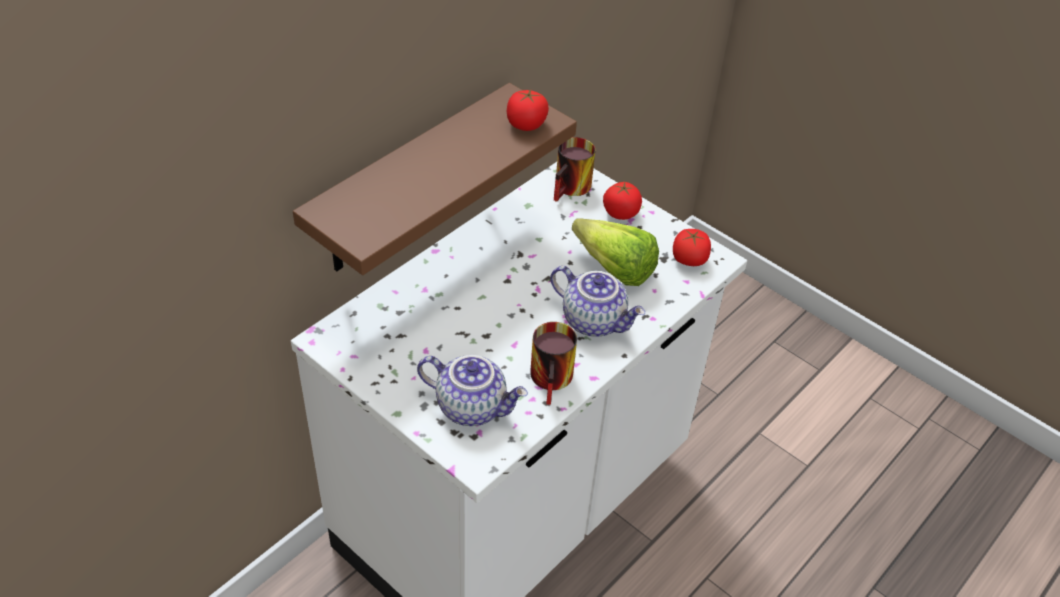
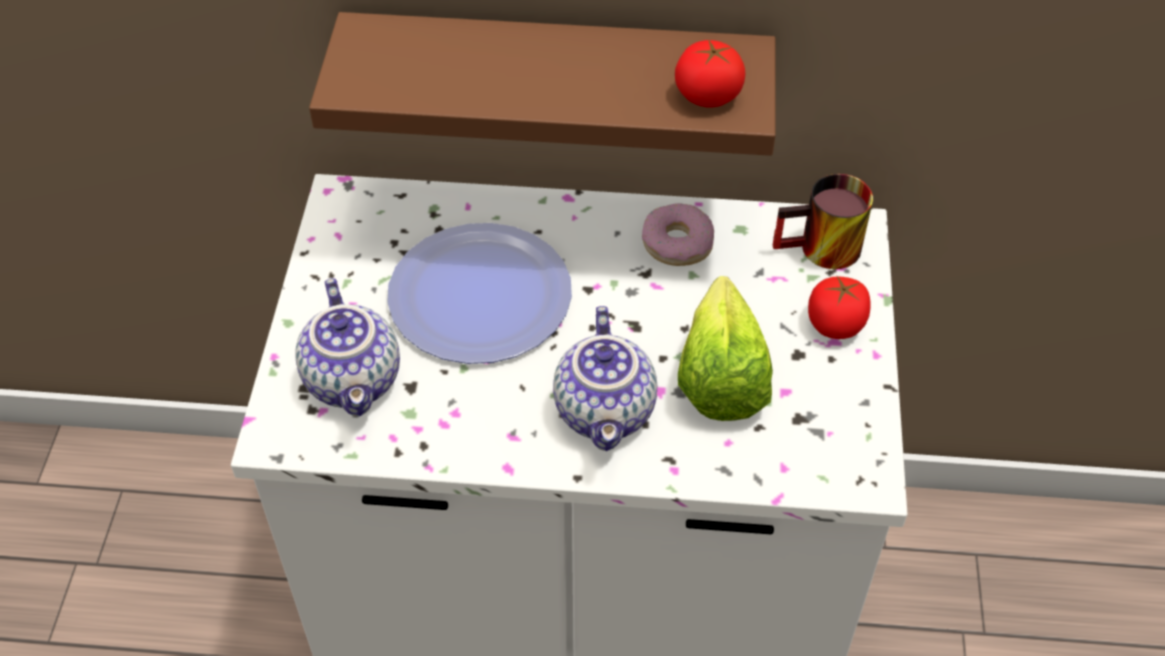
camera: 55 degrees right, 5 degrees up
(466, 323) = (479, 295): none -> plate
(513, 231) = (678, 243): none -> donut
(555, 380) = (467, 432): mug -> none
(689, 259) = (829, 447): tomato -> none

